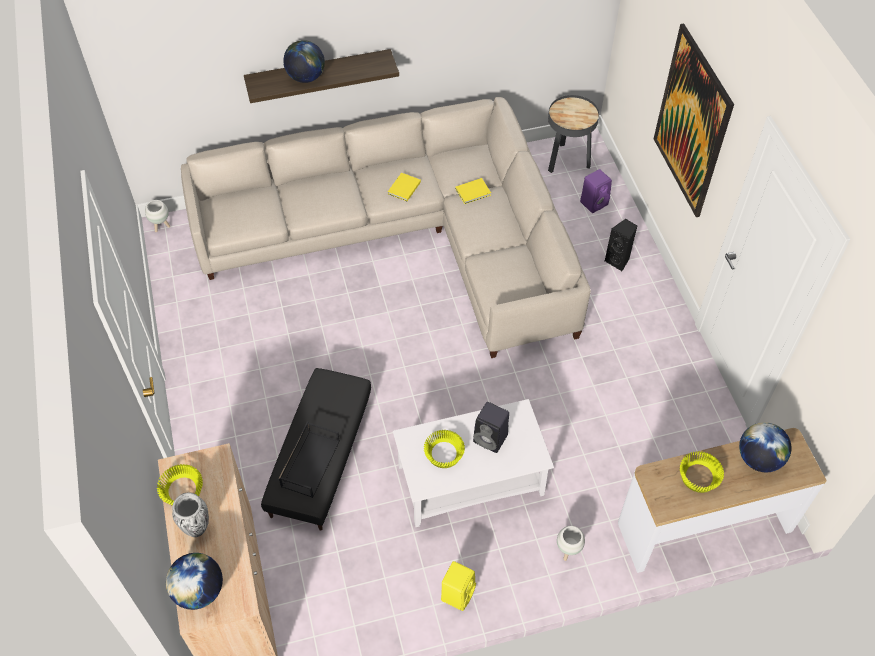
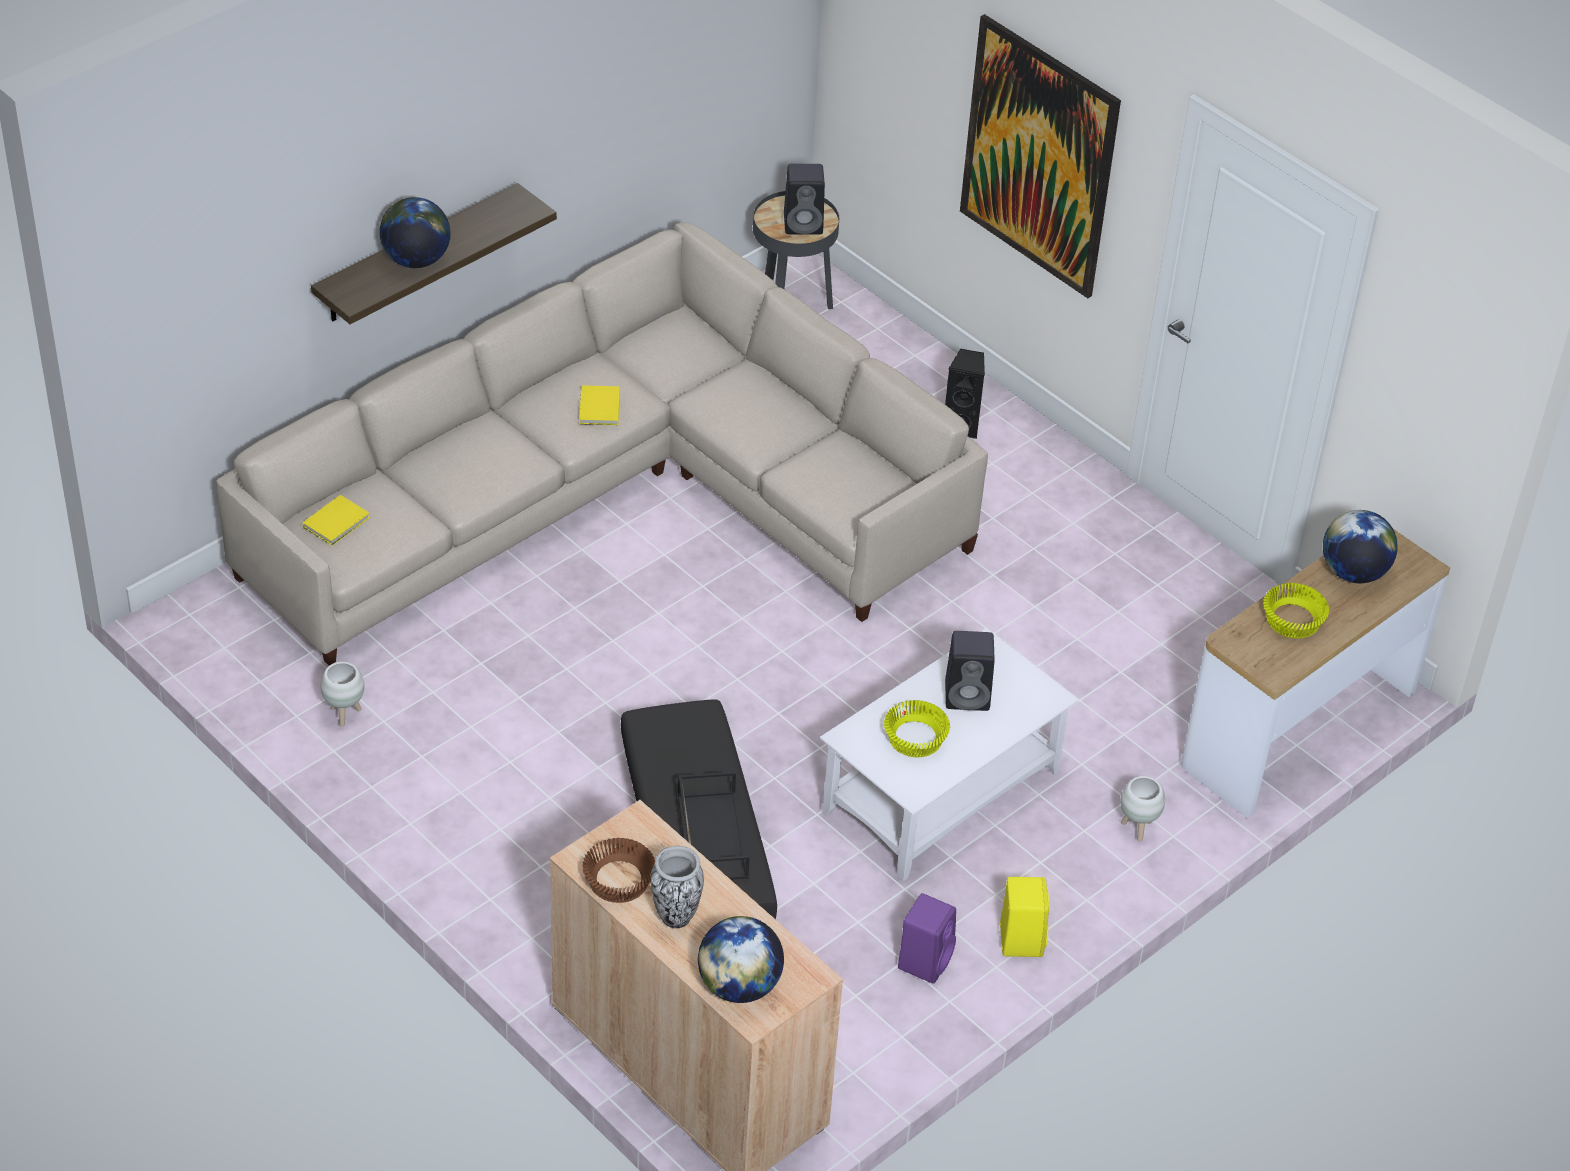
camera: 30 degrees left, 10 degrees down
(161, 226) = (181, 614): white planter -> white planter (345, 714)
(183, 490) = (619, 879): yellow bowl -> brown bowl
(474, 192) = (712, 380): yellow book -> yellow book (338, 522)
(577, 117) = (804, 224): none -> black speaker
(594, 202) = (873, 355): purple speaker -> purple speaker (925, 960)

